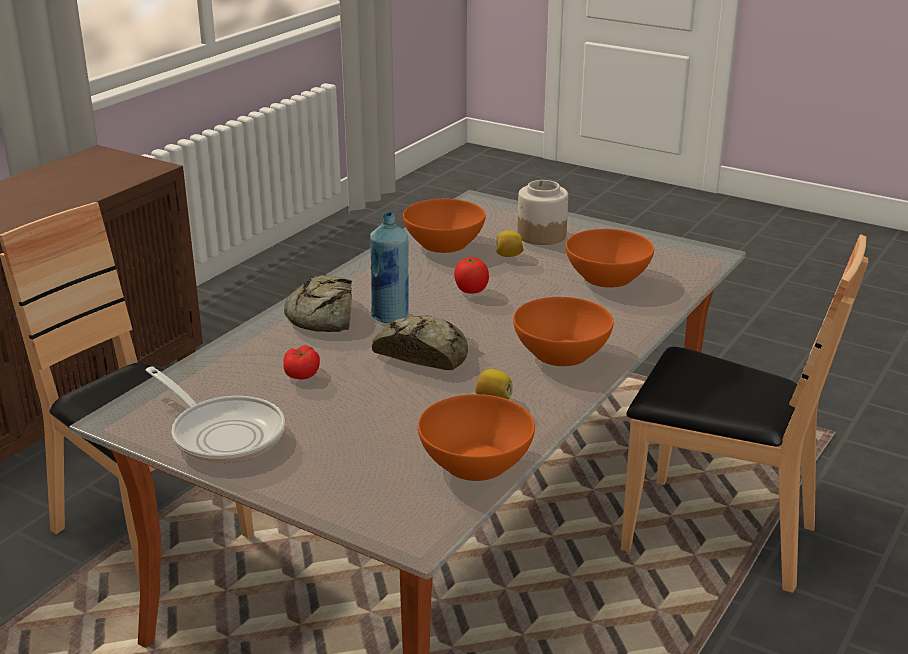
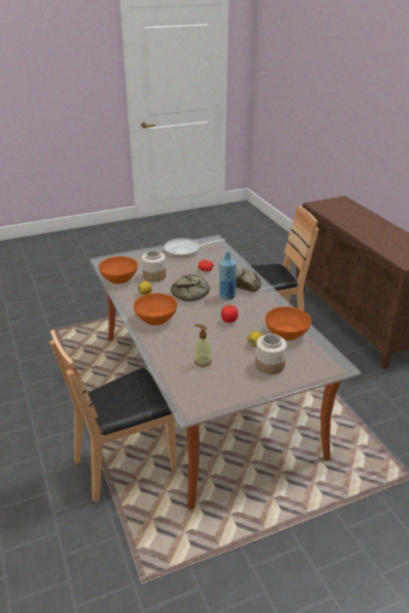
camera: 125 degrees right, 5 degrees up
(407, 421) = (154, 276): none -> jar
(608, 277) = (202, 361): orange bowl -> soap dispenser

